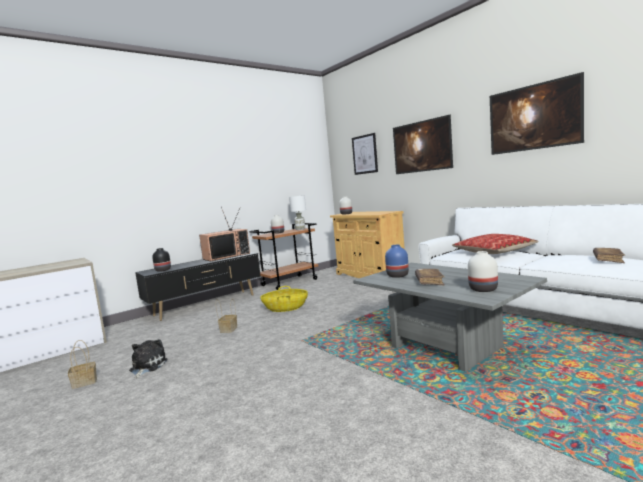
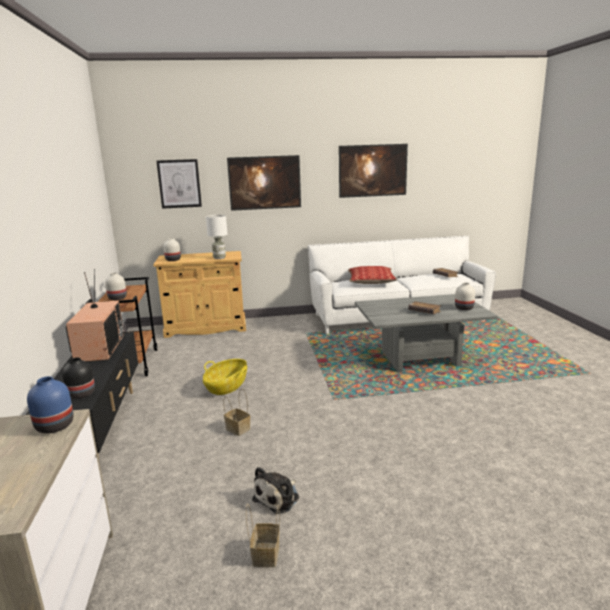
camera: 60 degrees left, 10 degrees up
(147, 367) = (278, 497): plush toy -> plush toy turned 90 degrees counterclockwise
(300, 229) = (130, 288): white table lamp -> white table lamp (219, 258)
(397, 275) = (389, 313): blue vase -> blue vase (54, 426)

